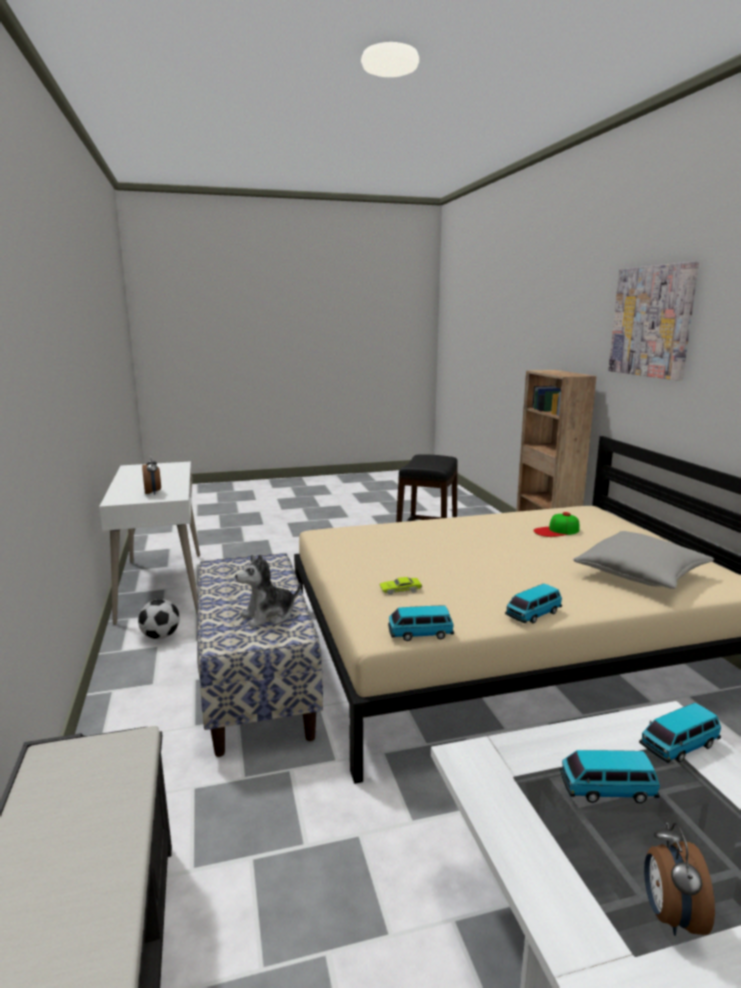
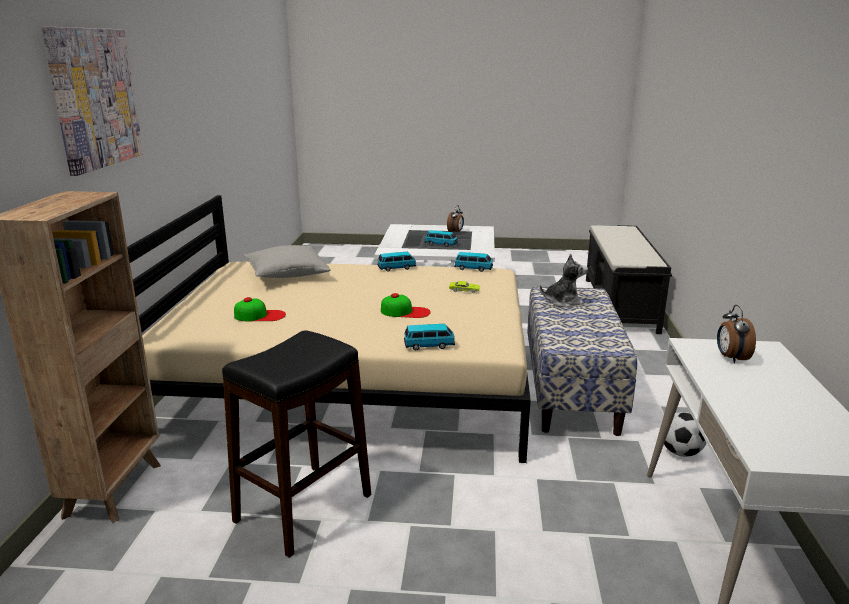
camera: 160 degrees left, 5 degrees up
(436, 552) = (405, 312): none -> cap
(679, 745) = (398, 247): toy car -> toy car (429, 345)

